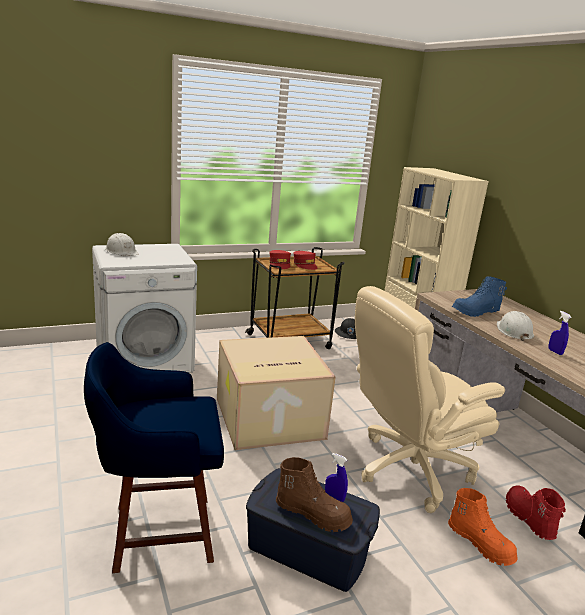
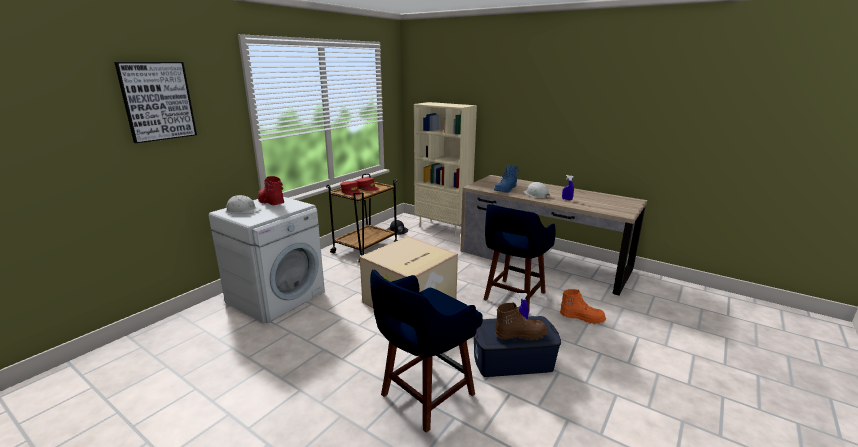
camera: 30 degrees left, 0 degrees up
(66, 118) = (157, 101): none -> picture
(406, 469) = (513, 297): beige office chair -> blue stool
(528, 518) = (587, 296): red boot -> red boot (270, 202)

